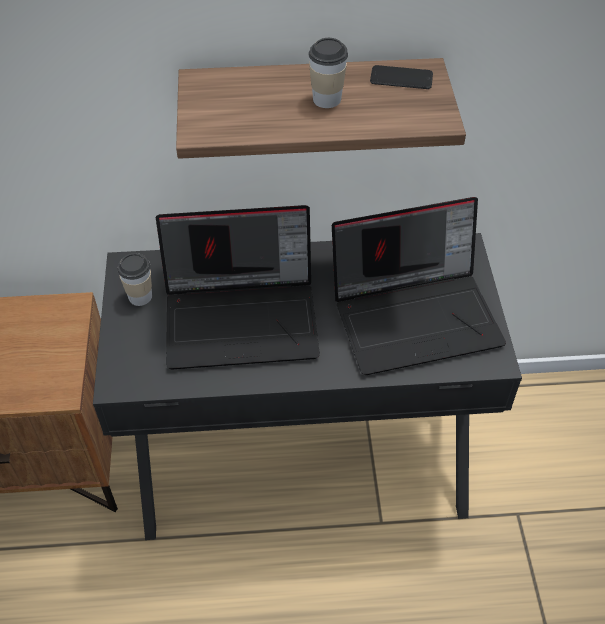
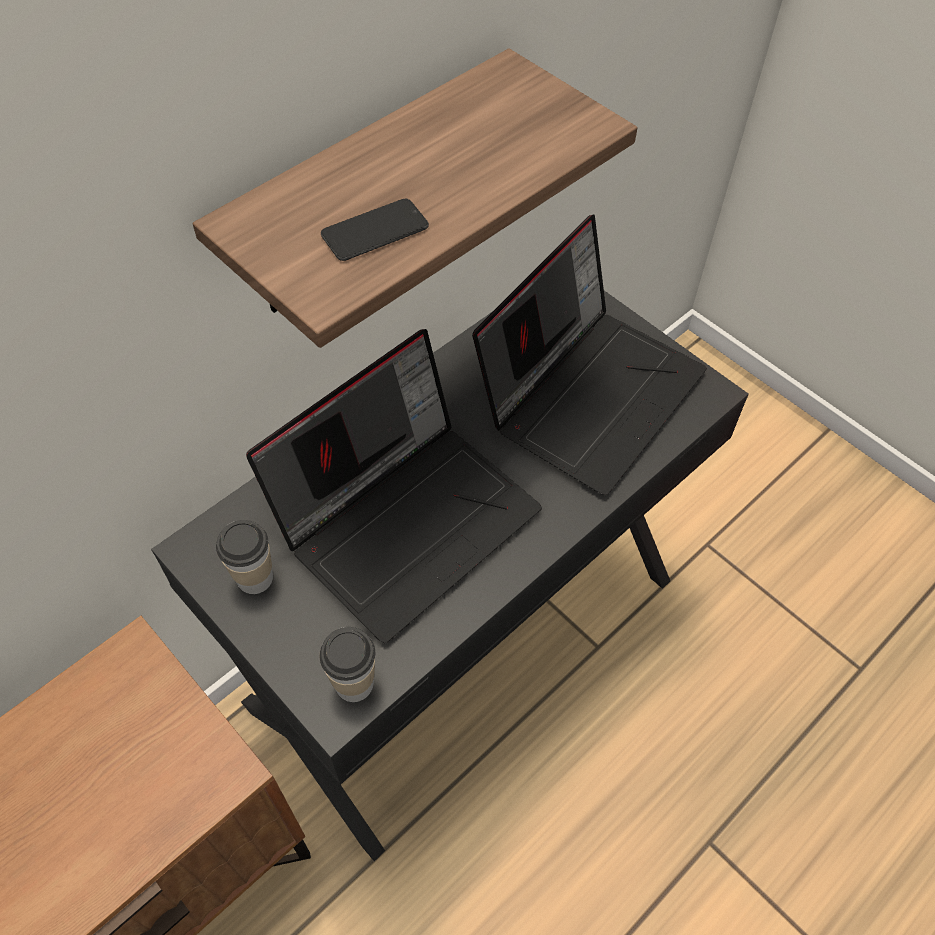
camera: 40 degrees left, 5 degrees up
(327, 99) = (437, 164): cup -> cup (354, 682)
(401, 78) = (493, 95): phone -> phone (375, 231)

